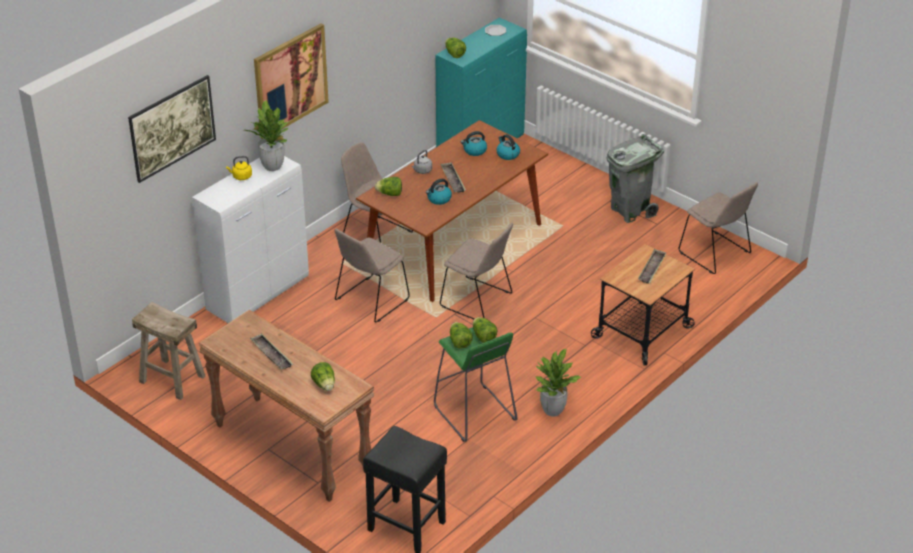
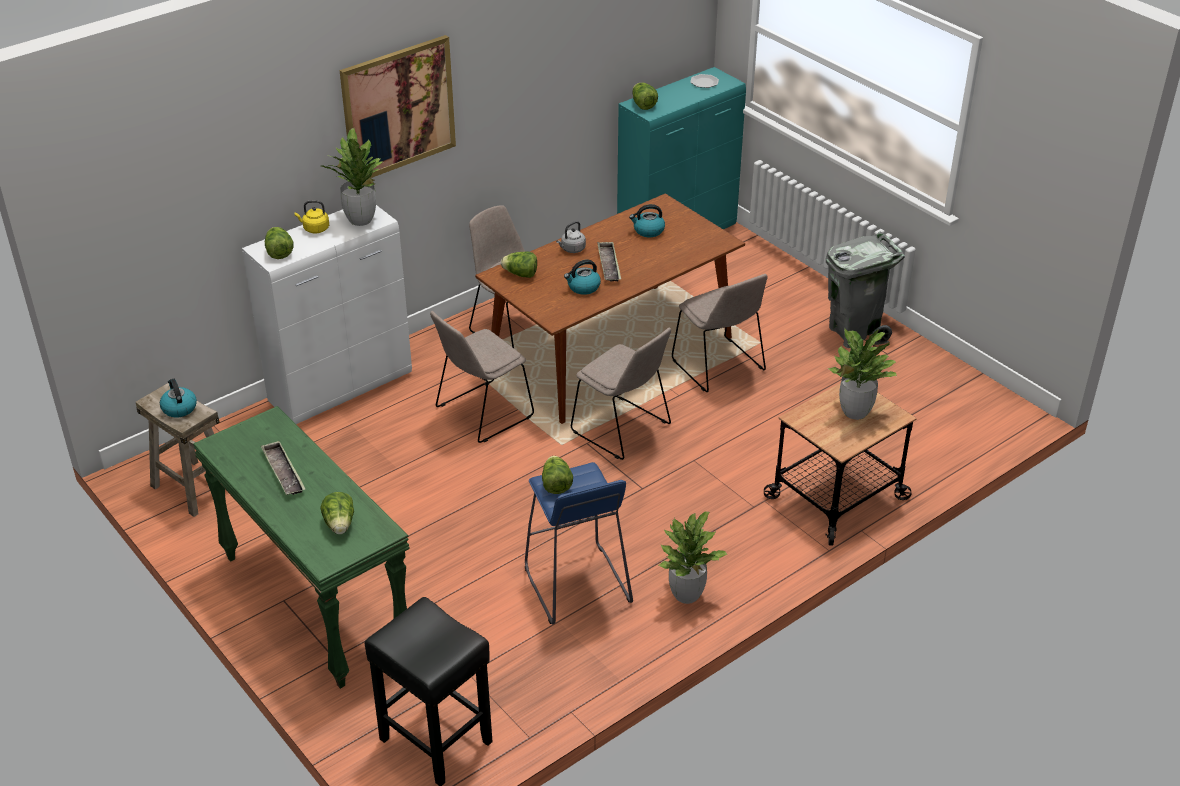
camera: 10 degrees right, 0 degrees up
(174, 144) = (214, 172): picture -> none
(290, 448) = (313, 603): brown console table -> green console table
(474, 414) = (576, 585): green stool -> blue stool
(483, 337) = (591, 481): lettuce -> lettuce (279, 252)
(507, 154) = (690, 239): kettle -> kettle (179, 408)
(652, 269) = (854, 412): tray -> potted plant
(716, 254) = (960, 402): beige chair -> beige chair (719, 367)

